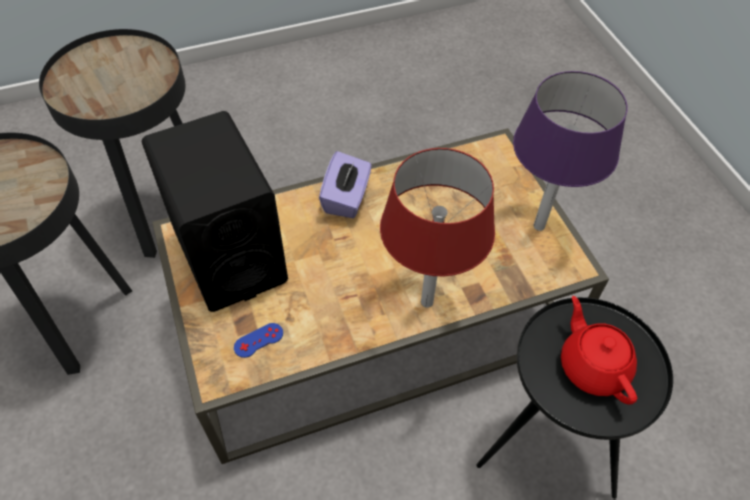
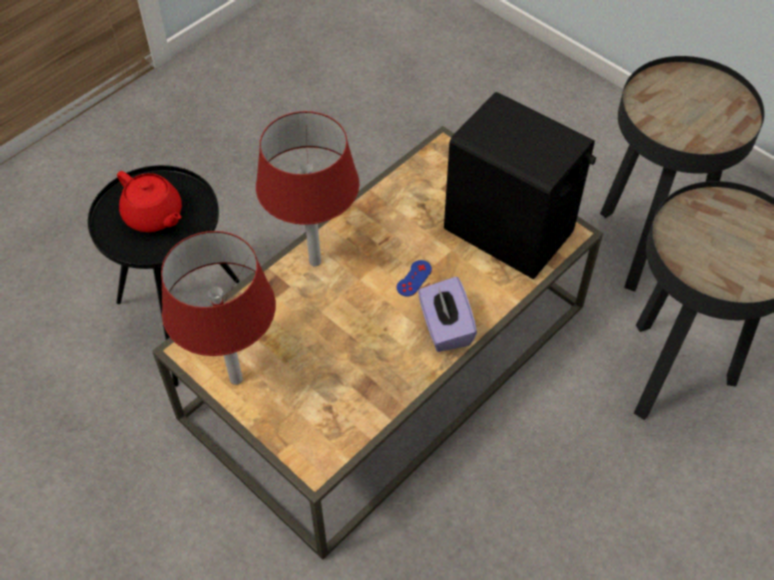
camera: 155 degrees right, 0 degrees up
(258, 340) = (434, 181): blue game controller -> blue game controller (414, 278)
(539, 226) = (235, 379): purple table lamp -> red table lamp

